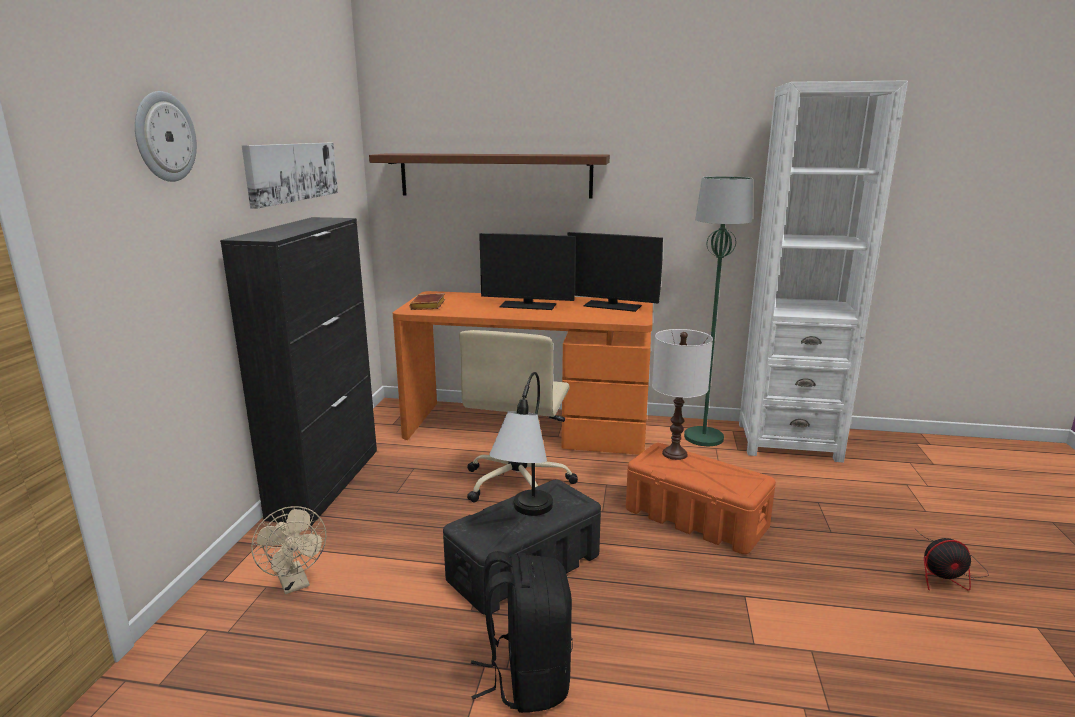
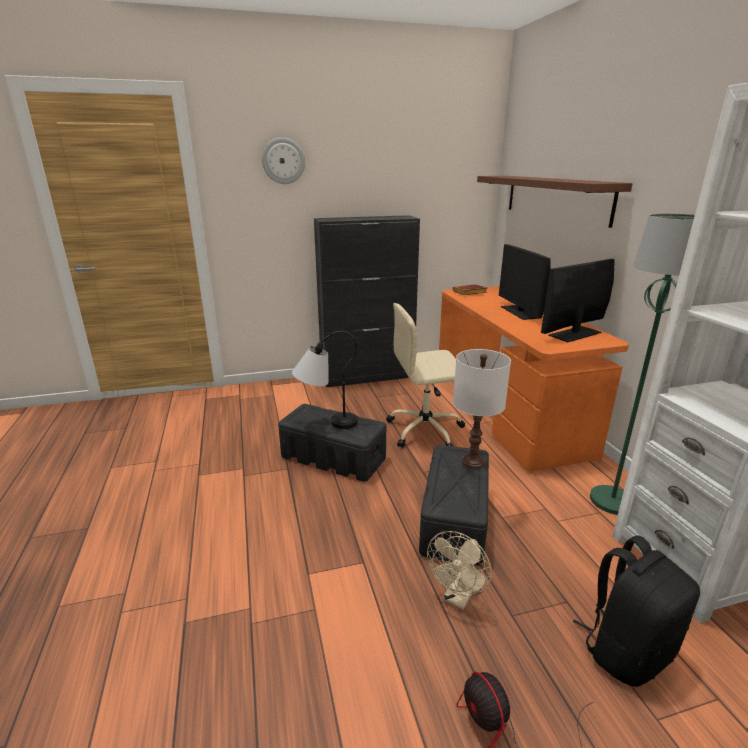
camera: 65 degrees right, 5 degrees up
(292, 172) = (396, 184): picture -> none
(295, 583) = (279, 400): beige fan -> beige fan (458, 597)
(526, 678) = (239, 483): black backpack -> black backpack (626, 650)
(612, 306) = (574, 334): monitor -> monitor turned 60 degrees clockwise
(696, 518) = (454, 519): orange storage box -> black storage box

